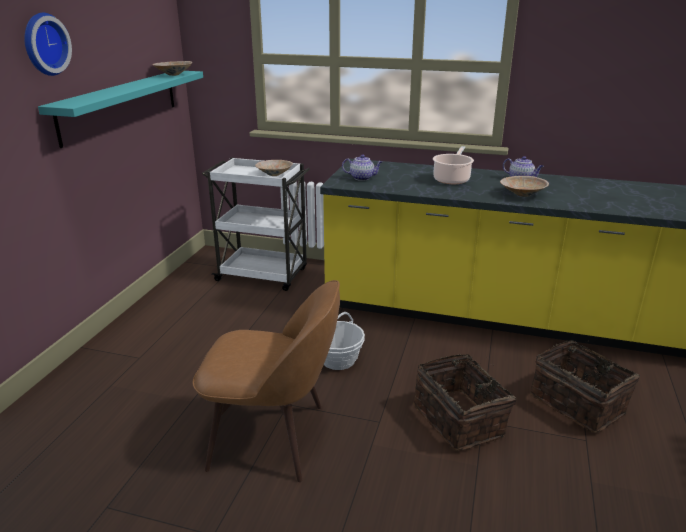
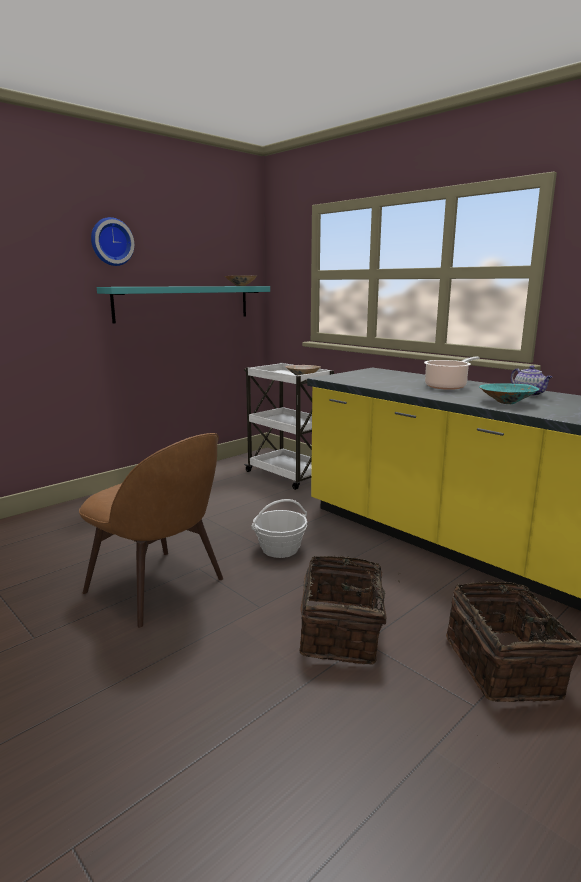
camera: 30 degrees right, 10 degrees down
(362, 178) = (357, 377): teapot -> none
(521, 194) = (505, 402): beige bowl -> turquoise bowl

